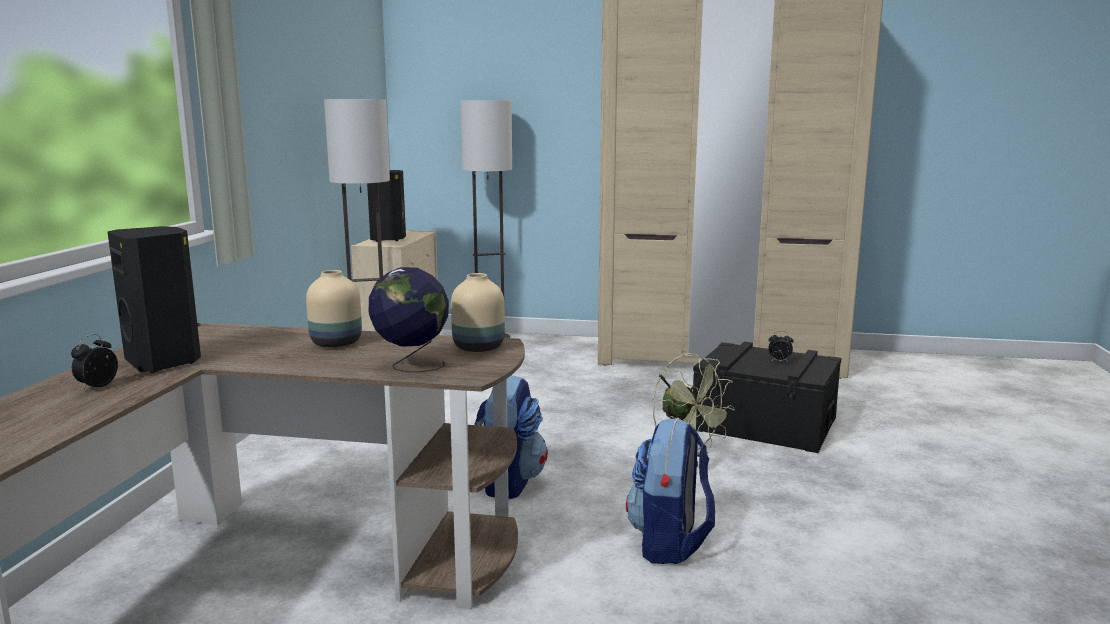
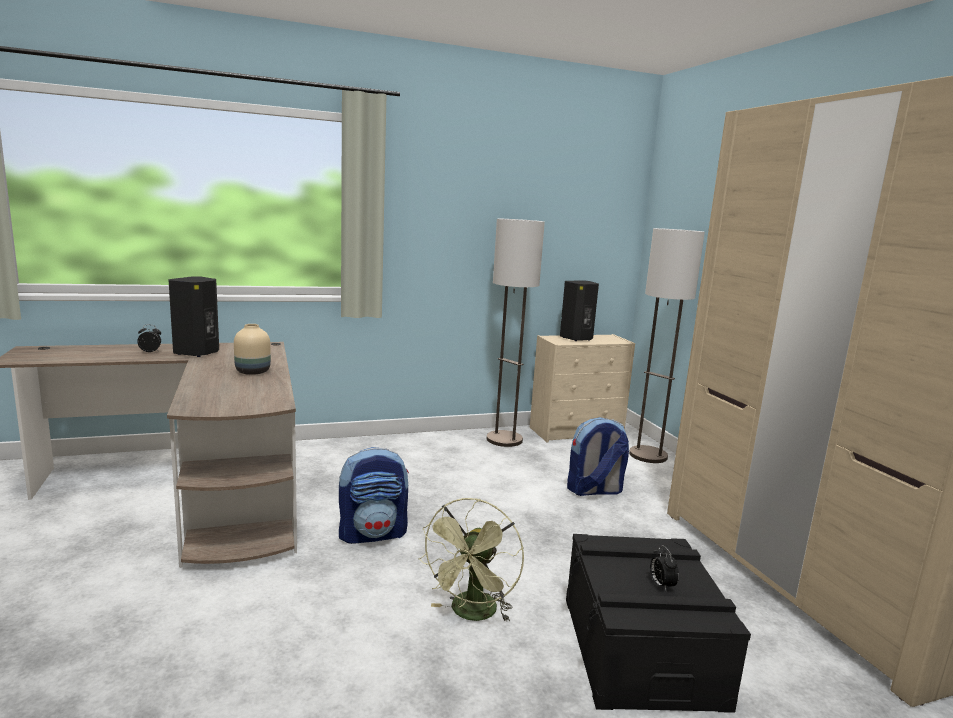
camera: 60 degrees right, 0 degrees up
(411, 365) = (208, 393): globe -> none
(477, 347) = (261, 401): beige vase -> none
(670, 543) = (306, 635): backpack -> backpack (594, 491)

